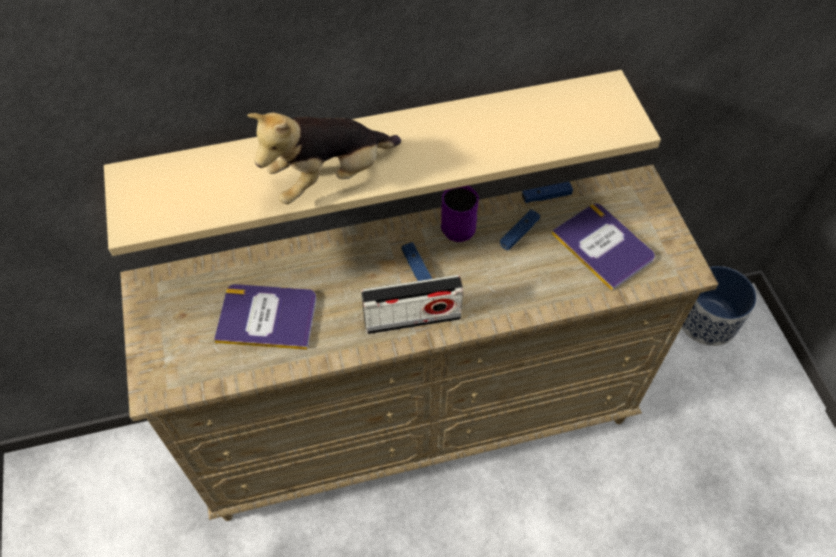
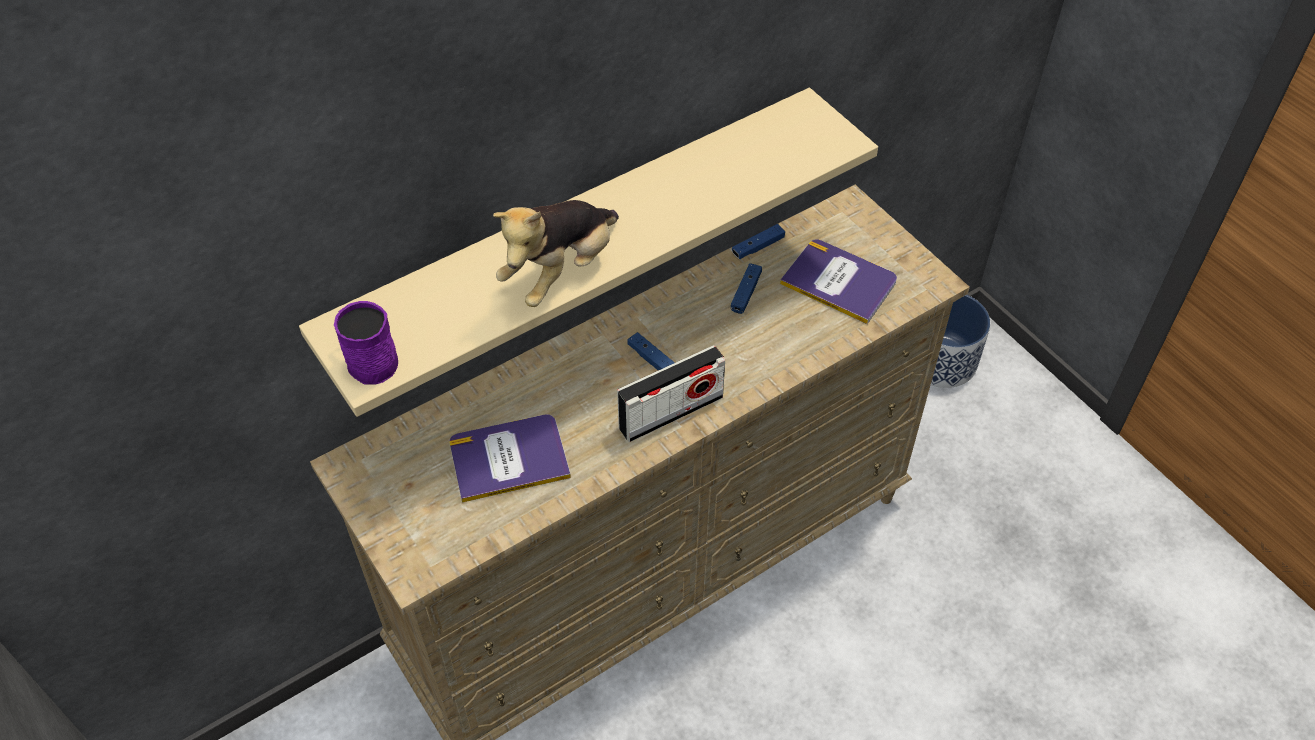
camera: 20 degrees left, 5 degrees down
(455, 223) = (673, 301): purple mug -> purple mug (368, 360)

